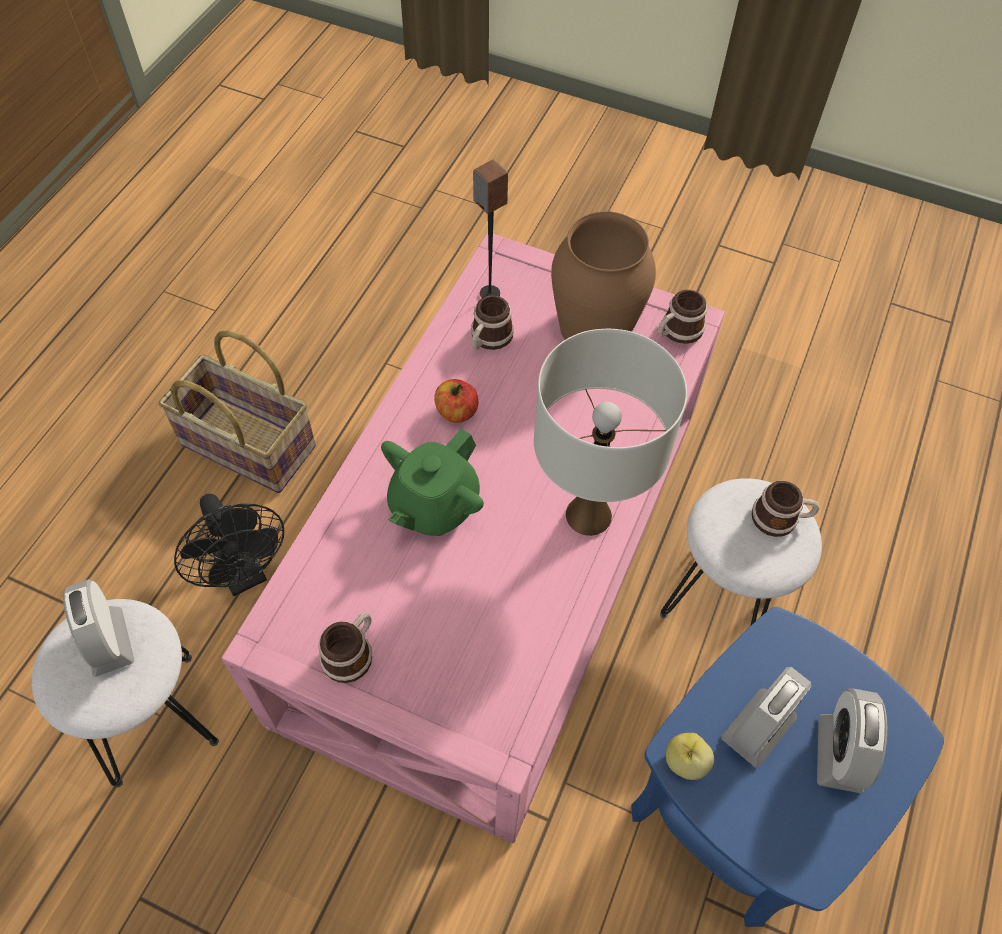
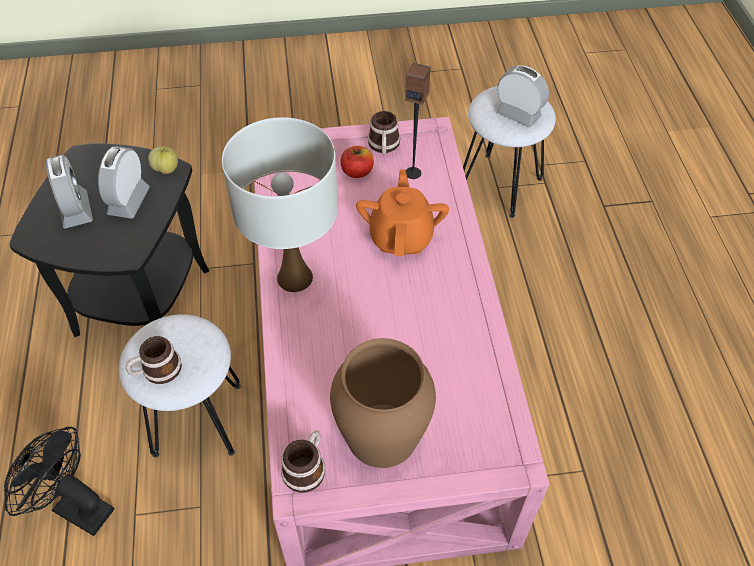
camera: 150 degrees right, 5 degrees down
(244, 573) = (527, 269): black fan -> black fan (75, 507)
(246, 446) = (611, 343): basket -> none
(433, 505) = (401, 237): green teapot -> orange teapot
(456, 412) = (436, 303): apple -> apple (357, 171)
(488, 339) = (460, 373): mug -> none
(489, 293) = (492, 414): speaker -> speaker (413, 173)
(738, 807) = (142, 300): blue side table -> black side table

